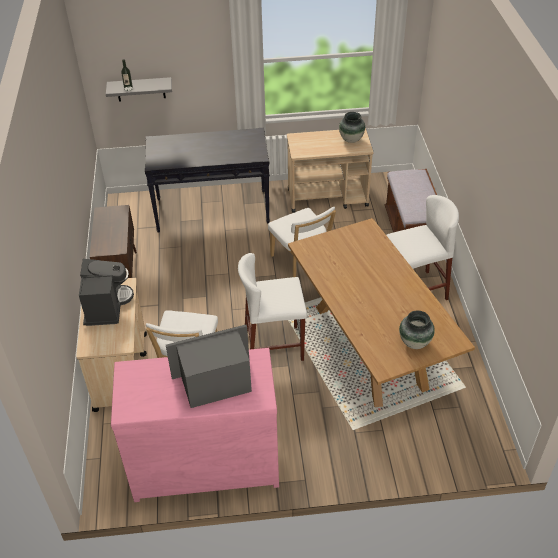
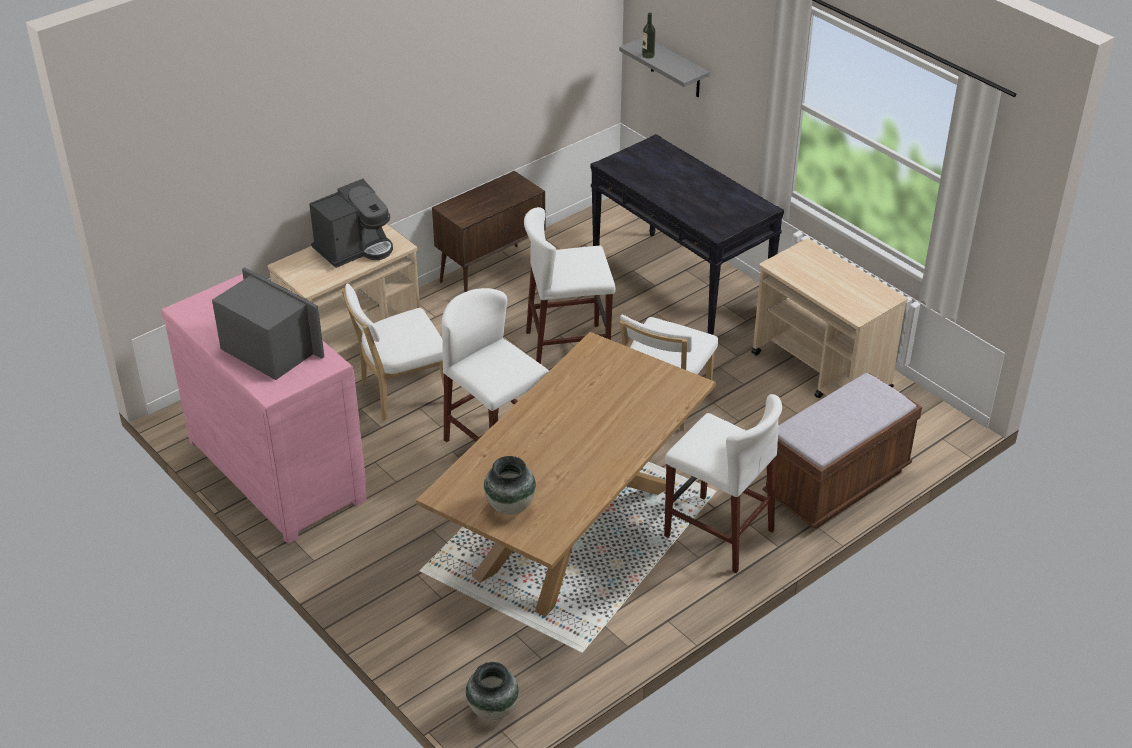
camera: 55 degrees right, 5 degrees down
(219, 277) = (567, 347): none -> white stool
(351, 139) = (862, 296): vase -> vase (492, 710)

